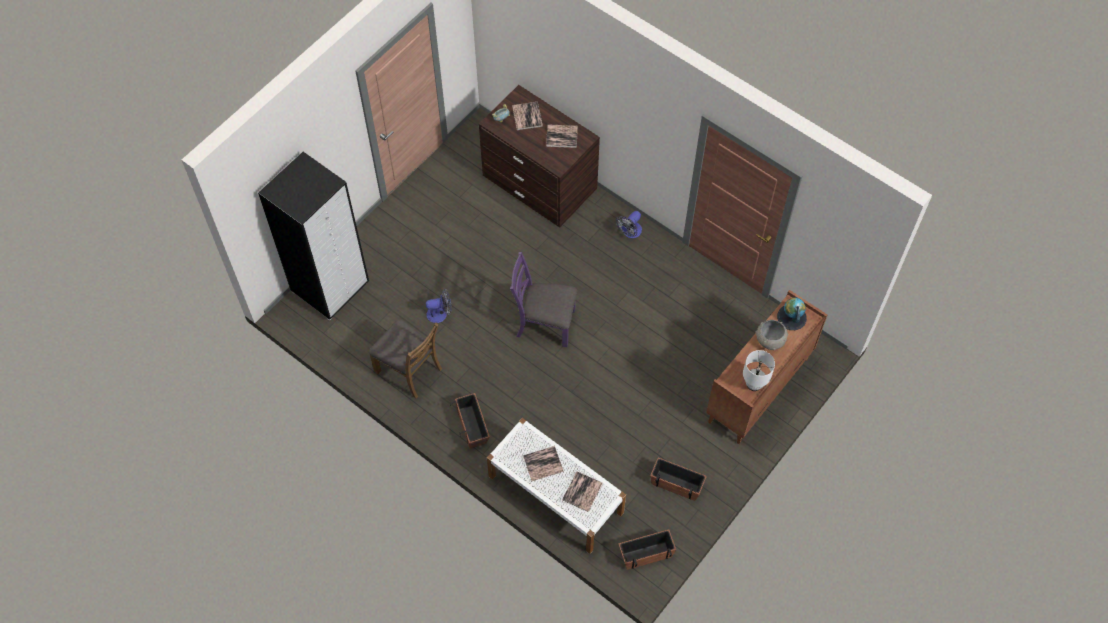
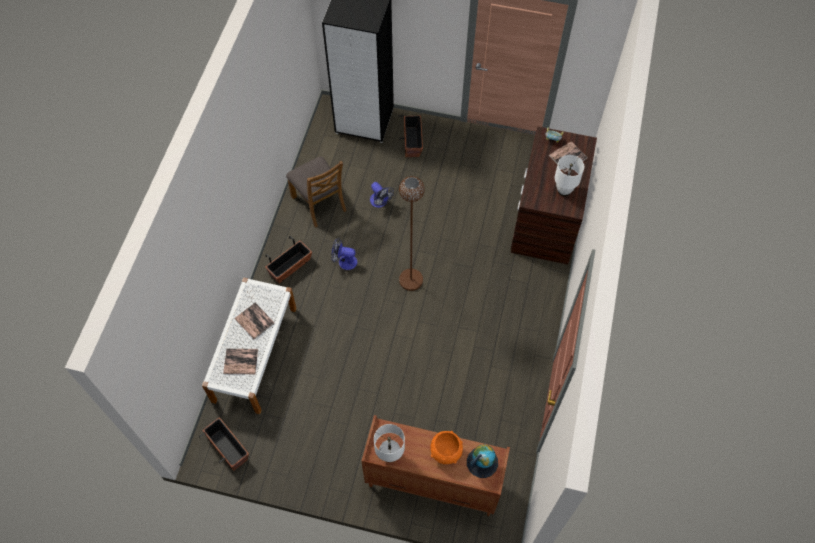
camera: 65 degrees right, 0 degrees up
(409, 370) = (319, 203): brown chair -> brown chair turned 45 degrees counterclockwise
(545, 323) = (411, 280): purple chair -> brown floor lamp
(562, 136) = (564, 190): book -> white table lamp
(630, 232) = (538, 308): fan -> fan (344, 261)
(676, 484) = (305, 447): planter -> planter (412, 142)
(770, 340) = (446, 451): grey bowl -> orange bowl

